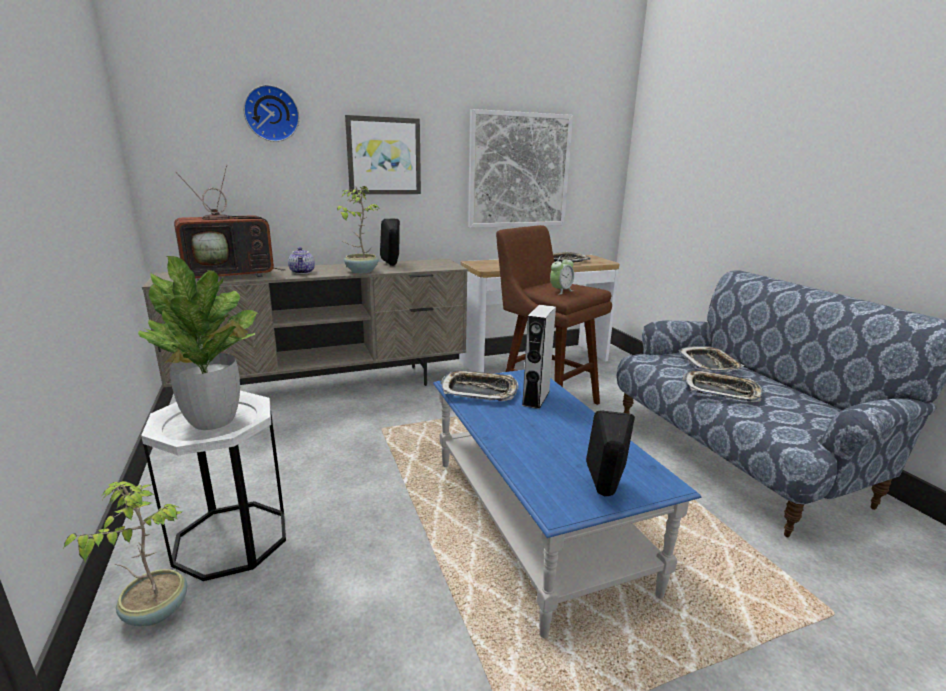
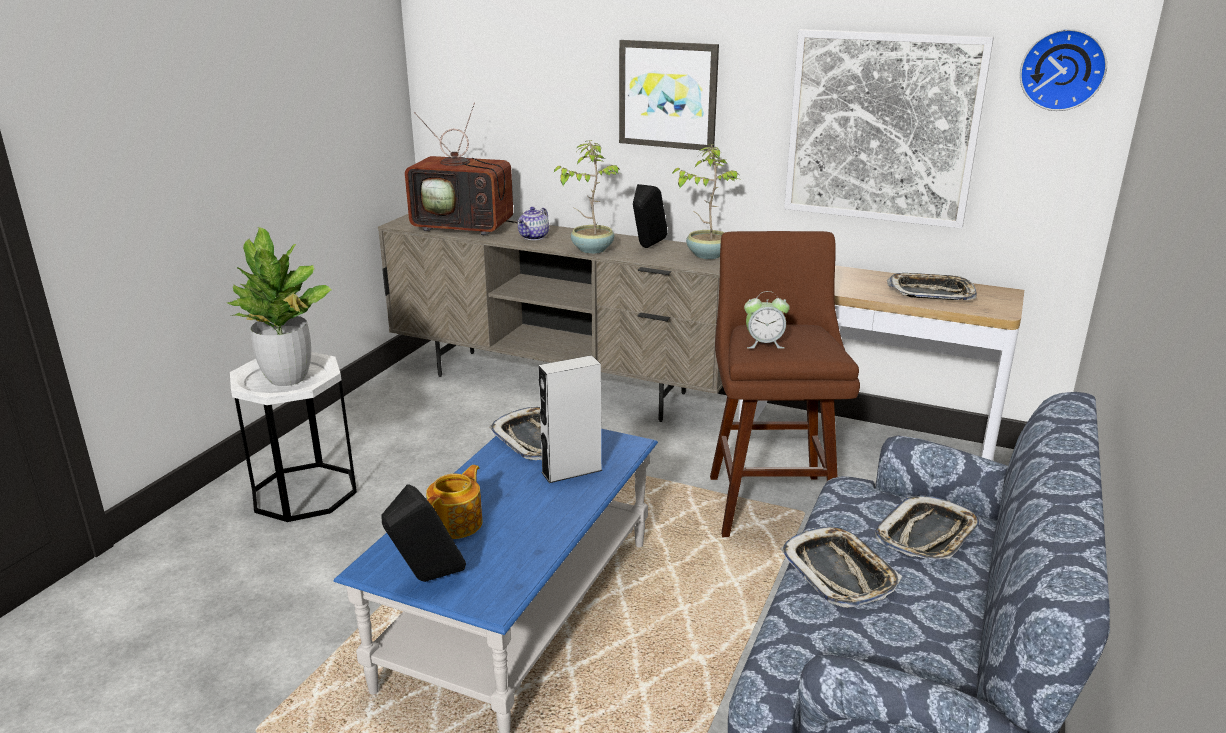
camera: 45 degrees right, 5 degrees up
(155, 610) = (212, 516): potted plant -> potted plant (707, 255)
(271, 114) = (540, 39): wall clock -> wall clock (1062, 69)
(543, 454) = (457, 523): none -> teapot

